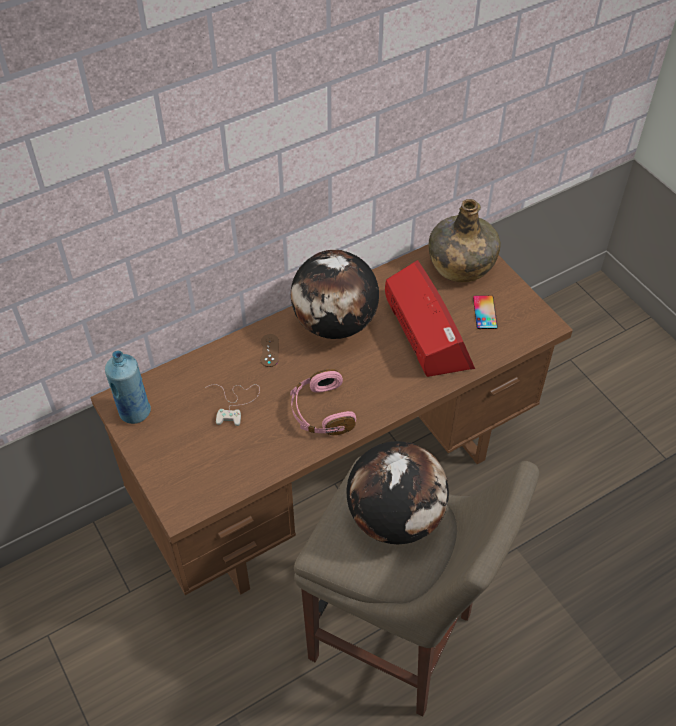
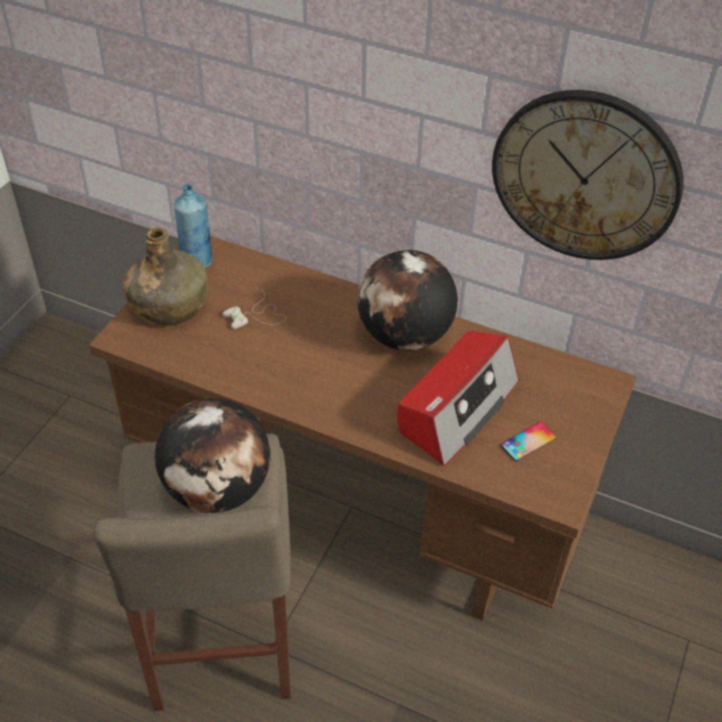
camera: 55 degrees right, 5 degrees down
(269, 350) = (333, 308): brown game controller -> none
(321, 412) = (292, 376): pink headphones -> none
(412, 112) = (585, 176): none -> wall clock
(460, 264) = (574, 393): green bottle -> green bottle (169, 306)

